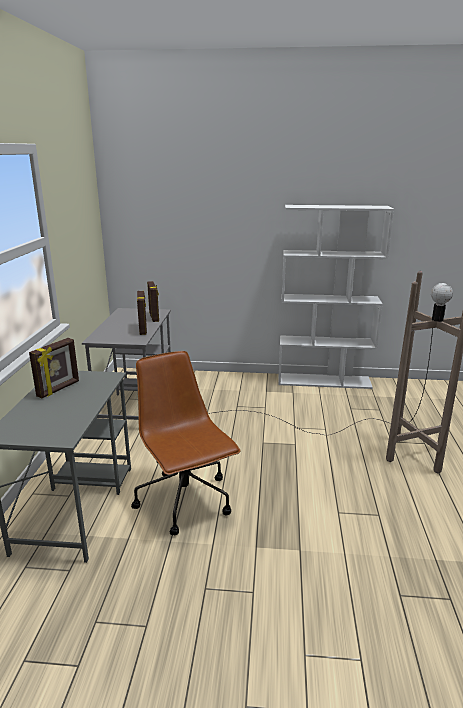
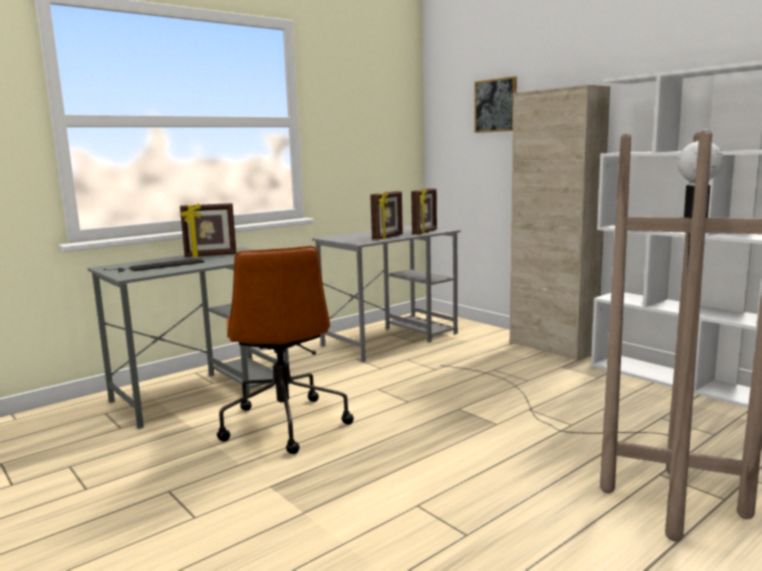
camera: 45 degrees right, 10 degrees down
(52, 418) = (157, 266): none -> keyboard
(177, 211) = (496, 105): none -> picture
(185, 501) = (284, 423): brown office chair -> brown office chair turned 150 degrees clockwise
(242, 378) = (552, 348): none -> beige cabinet

